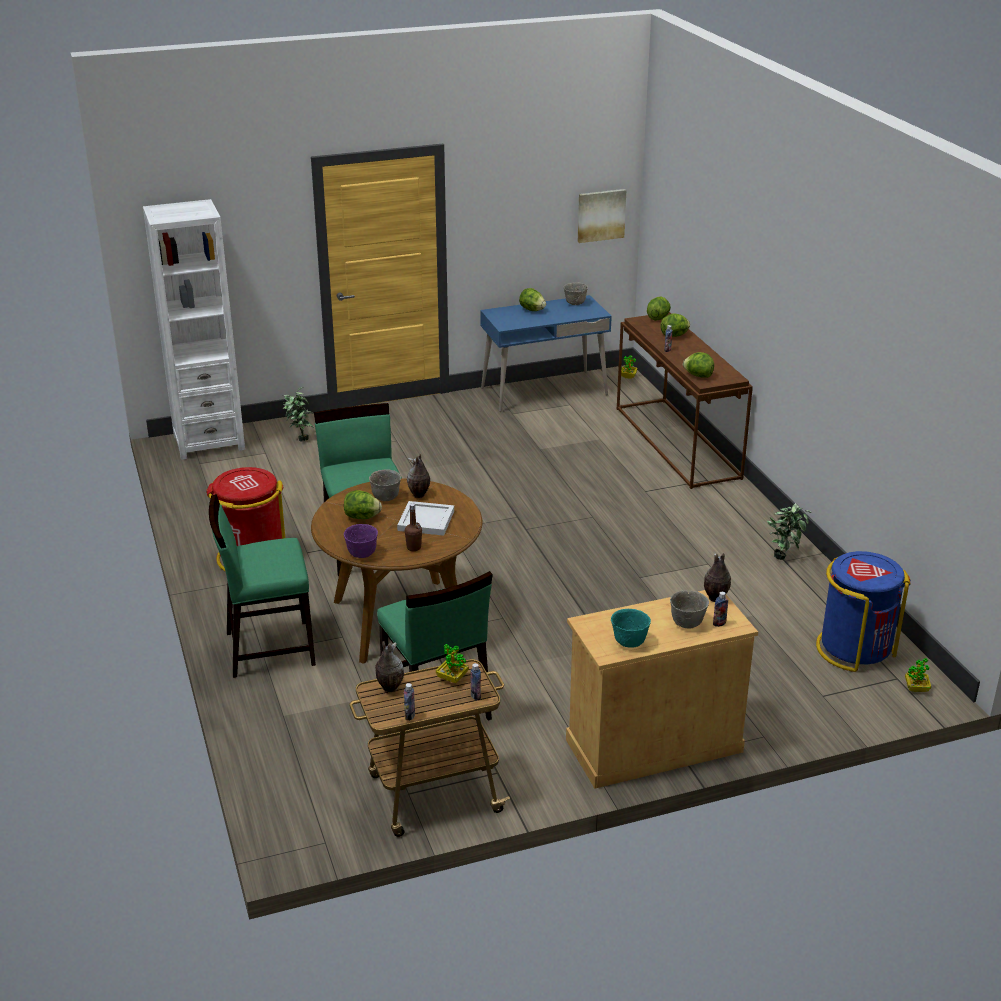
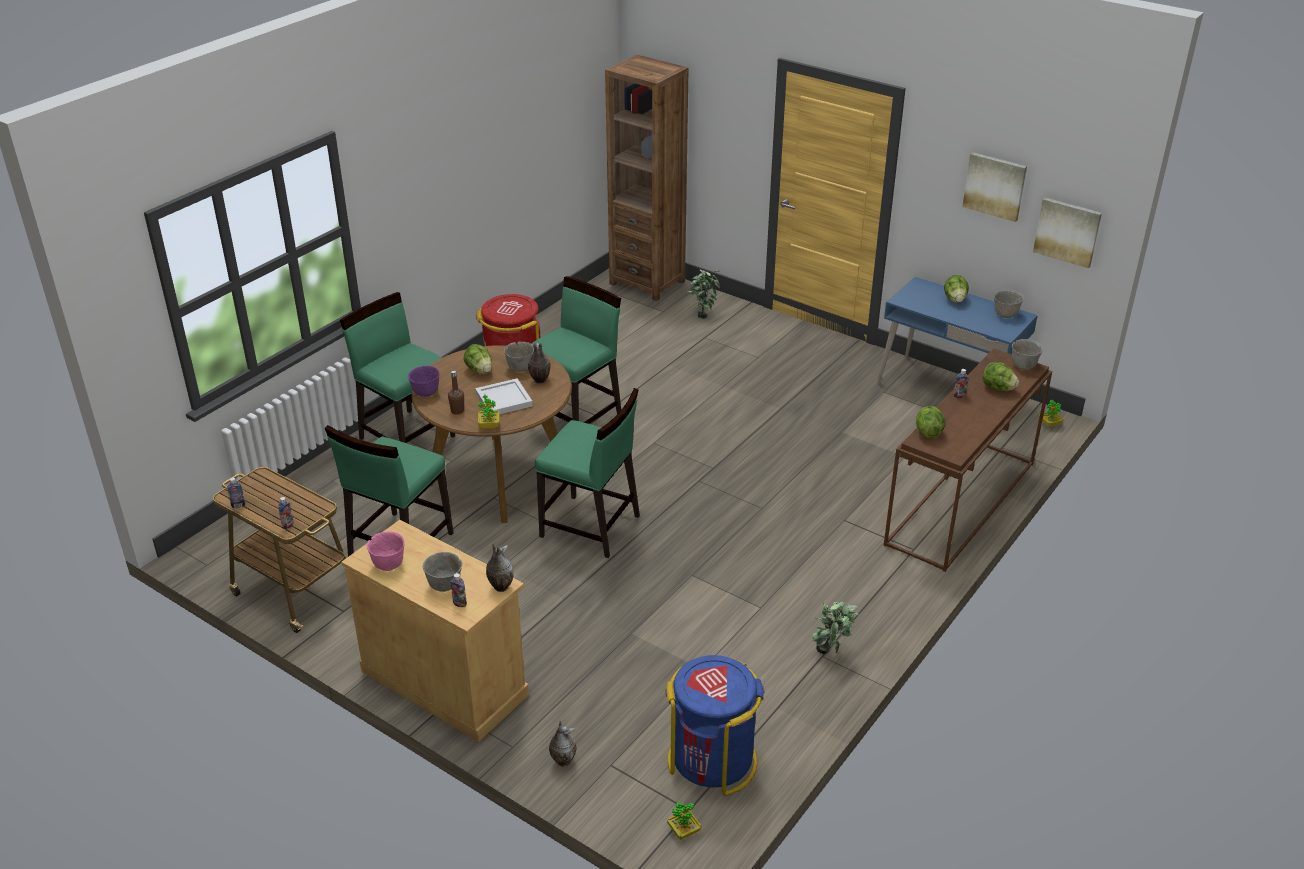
camera: 55 degrees right, 5 degrees up
(209, 442) = (647, 282): white bookcase -> brown bookcase
(389, 688) = (269, 482): vase -> vase (563, 760)
(452, 678) = (303, 505): potted plant -> potted plant (489, 425)
(527, 600) = (590, 527): none -> green chair
(536, 200) = (995, 186): none -> picture
(628, 642) = (388, 564): turquoise bowl -> pink bowl
(658, 318) = (1023, 365): lettuce -> grey bowl

